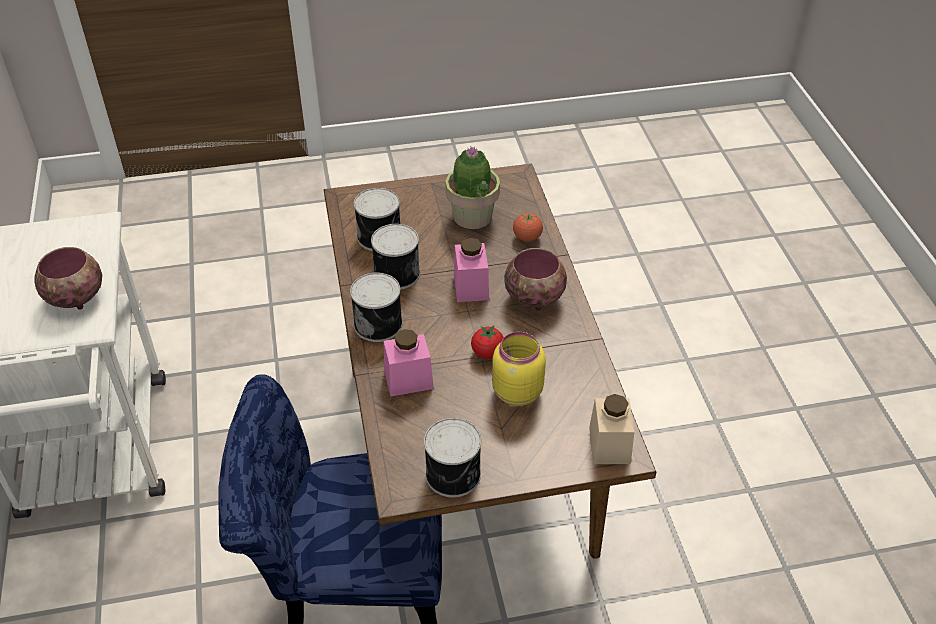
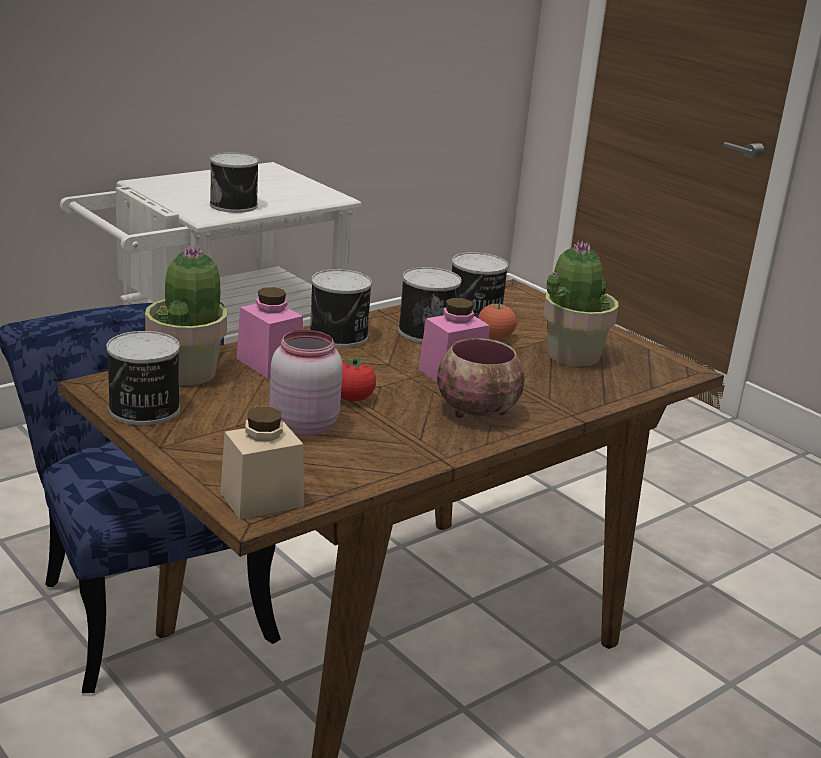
camera: 60 degrees right, 20 degrees down
(76, 297) = (235, 205): bowl -> can
(401, 432) = (187, 372): none -> potted plant
(515, 392) = (303, 425): yellow jar -> pink jar
(527, 237) = (580, 392): tomato -> tomato (495, 337)

